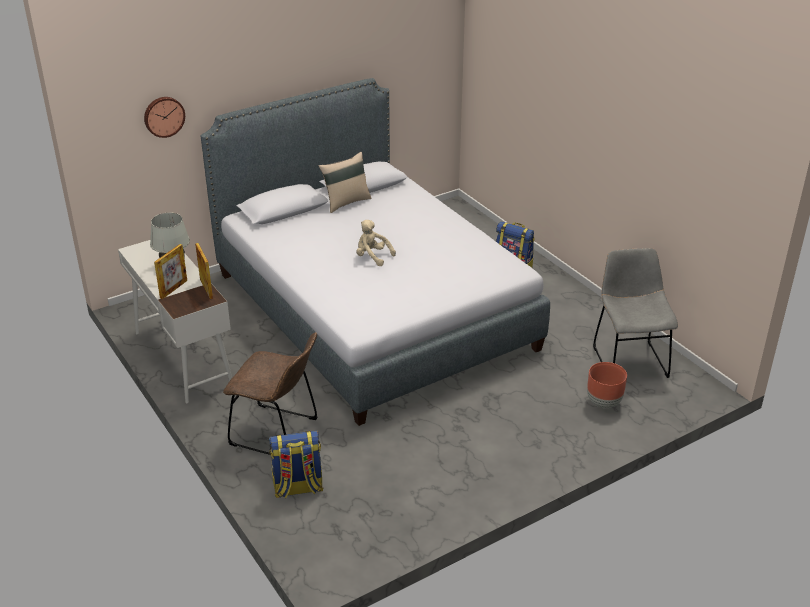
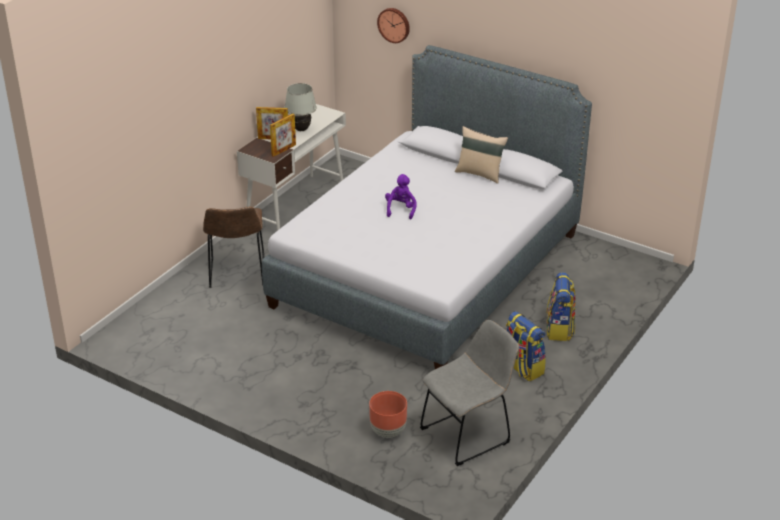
camera: 65 degrees right, 0 degrees up
(297, 488) = (182, 301): backpack -> backpack (522, 368)
(372, 257) = (401, 209): beige plush toy -> purple plush toy

